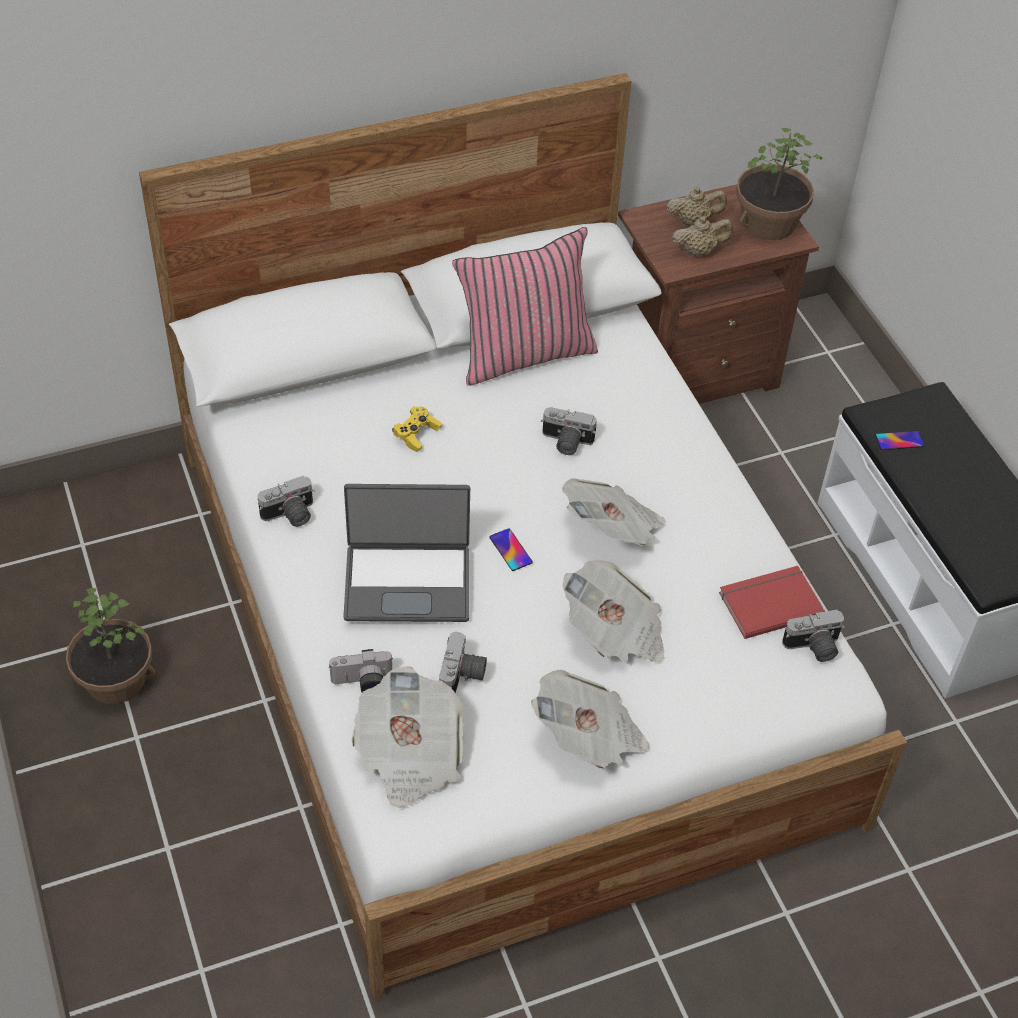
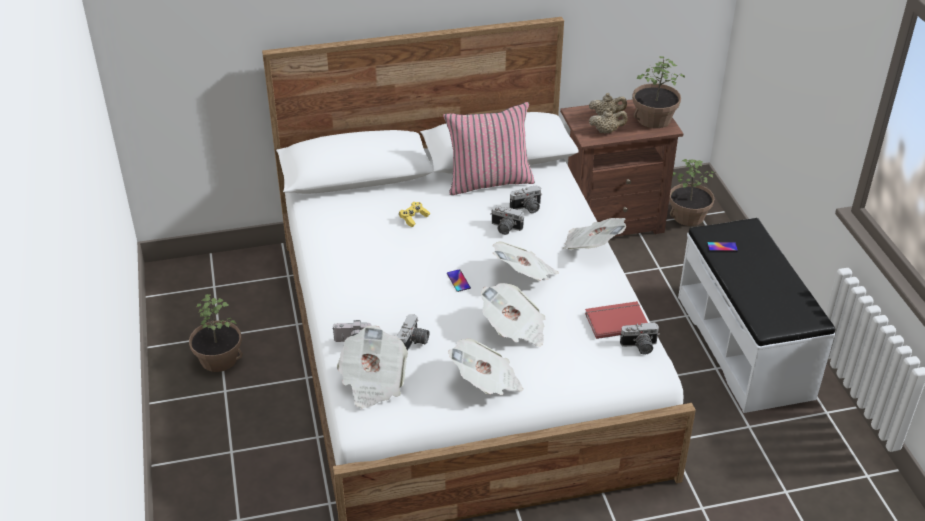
camera: 10 degrees right, 10 degrees down
(290, 516) = (328, 254): camera -> camera (527, 208)
(407, 582) = (391, 292): laptop -> none
(708, 466) = (592, 246): none -> newspaper
(811, 356) = (688, 216): none -> potted plant

